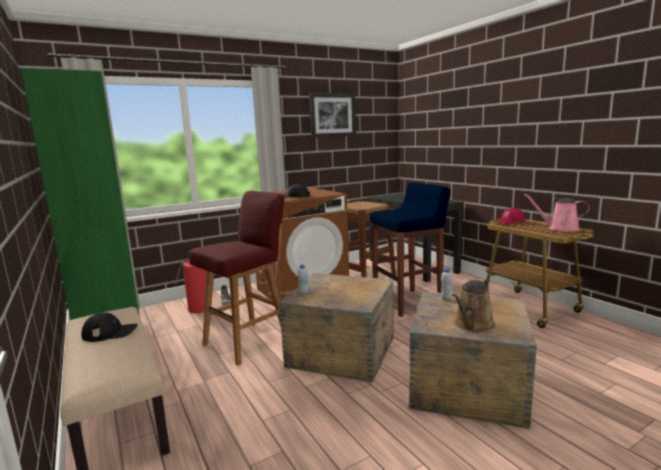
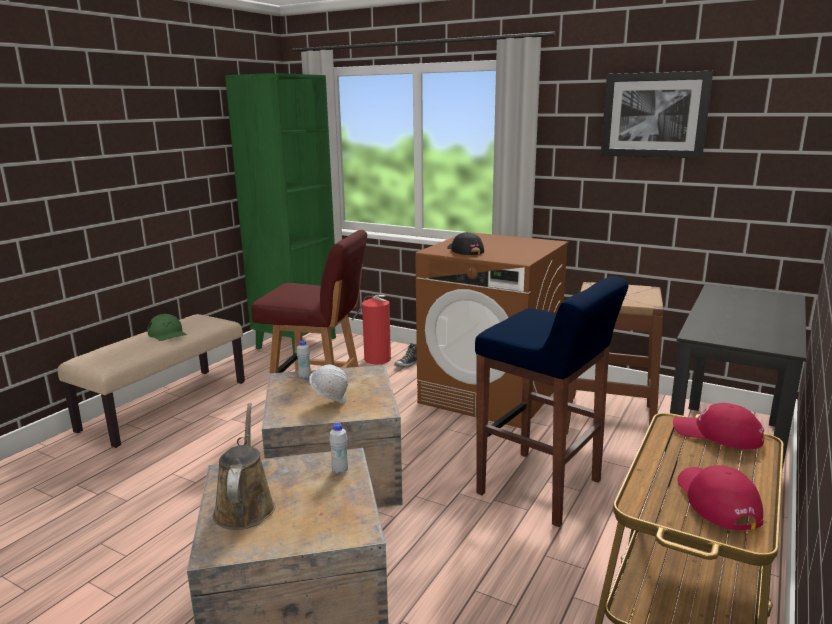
camera: 60 degrees right, 5 degrees up
(110, 332) = (167, 334): black cap -> green cap
(353, 291) = (331, 402): none -> white hard hat
(472, 325) = (245, 506): brown watering can -> brown watering can turned 75 degrees clockwise
(560, 229) = (716, 501): pink watering can -> red cap

